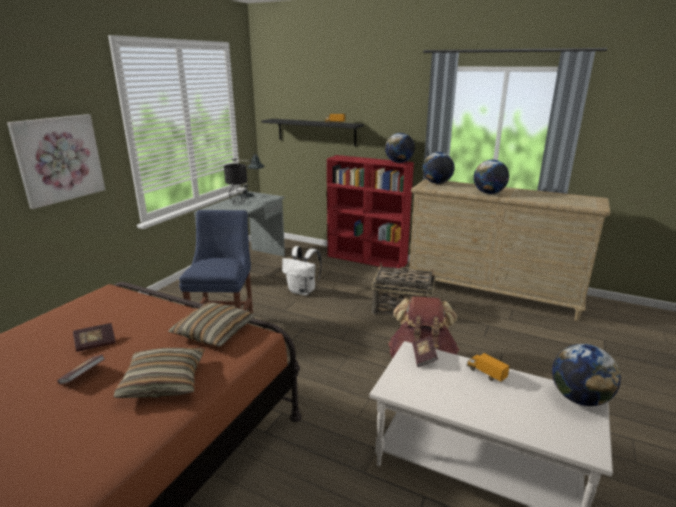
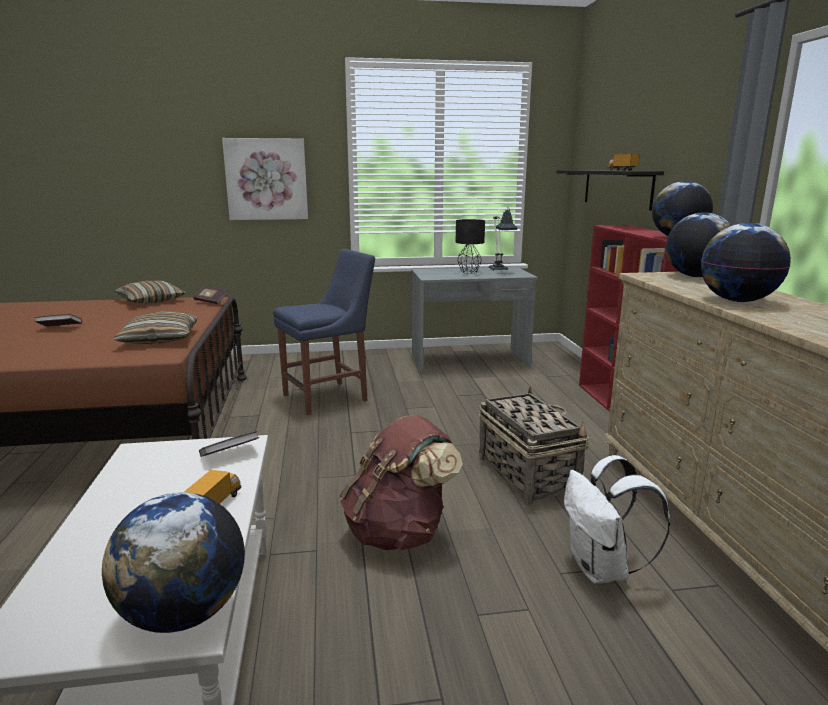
camera: 55 degrees right, 5 degrees down
(96, 344) = (113, 318): book -> book (211, 301)
(163, 382) = (59, 347): pillow -> pillow (150, 301)
(303, 291) = (464, 402): white backpack -> white backpack (602, 569)

